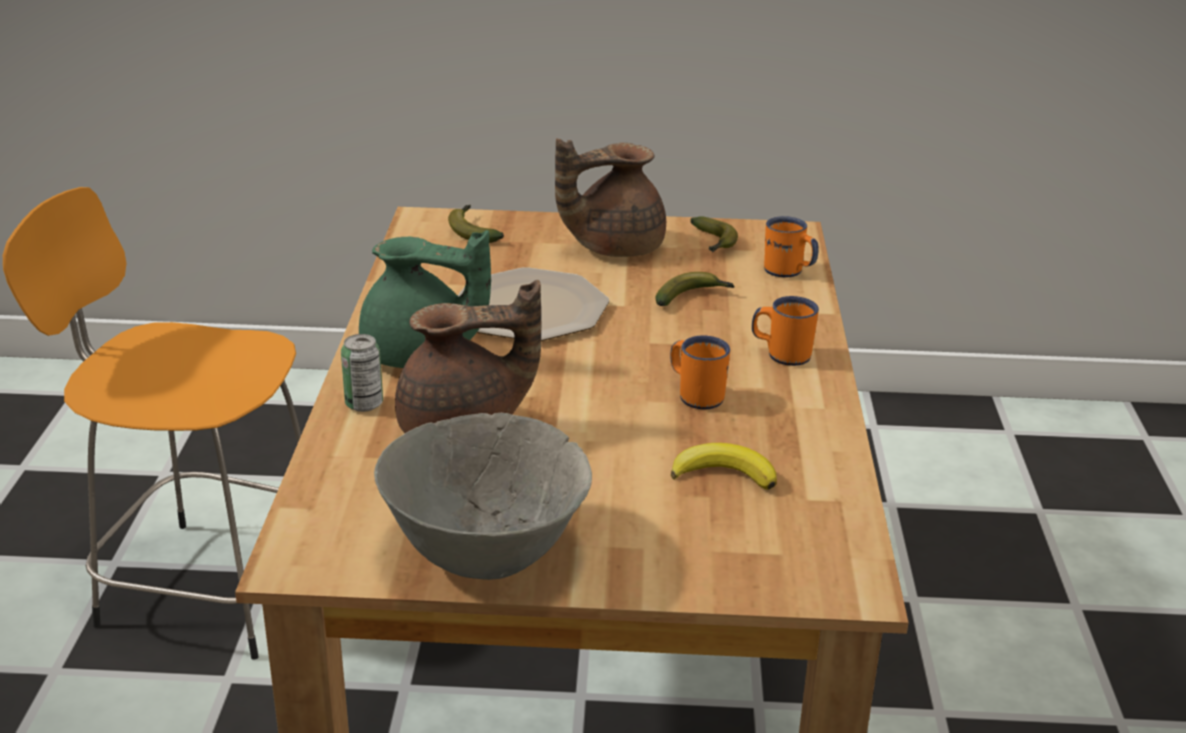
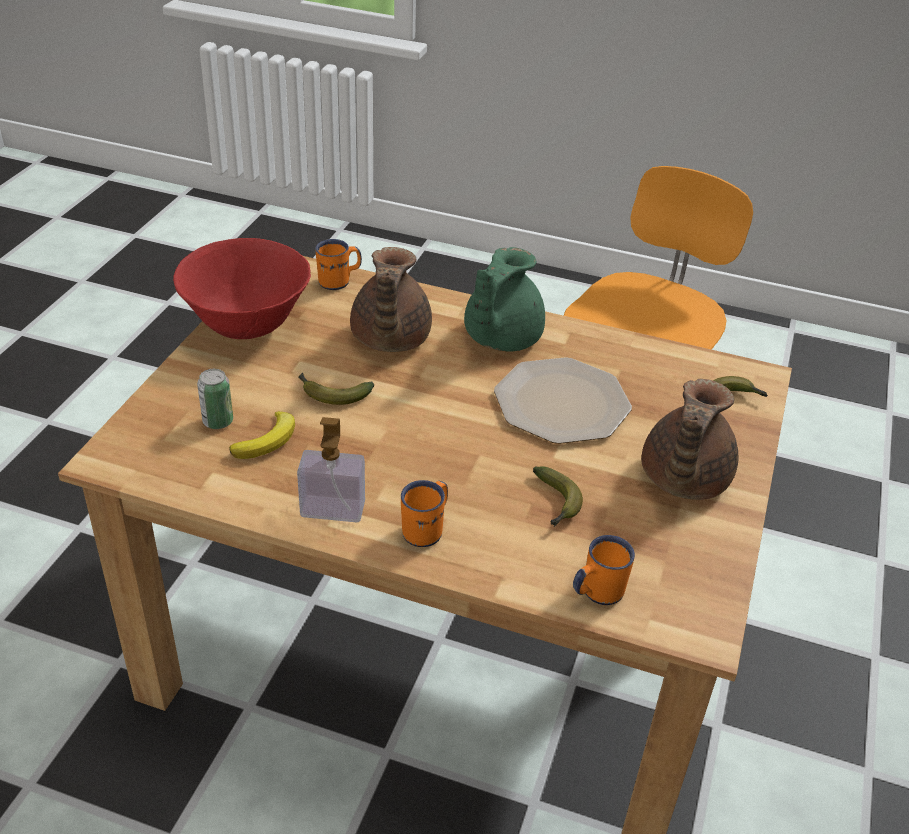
camera: 105 degrees right, 10 degrees up
(364, 404) = (441, 307): can -> can (218, 421)
(484, 553) = (247, 325): grey bowl -> red bowl
(613, 246) = (682, 480): brown teapot -> brown teapot turned 150 degrees counterclockwise
(696, 394) = (383, 457): orange mug -> orange mug (339, 281)
(713, 243) = (679, 555): banana -> banana (331, 394)
(799, 409) = (332, 509): none -> soap dispenser

